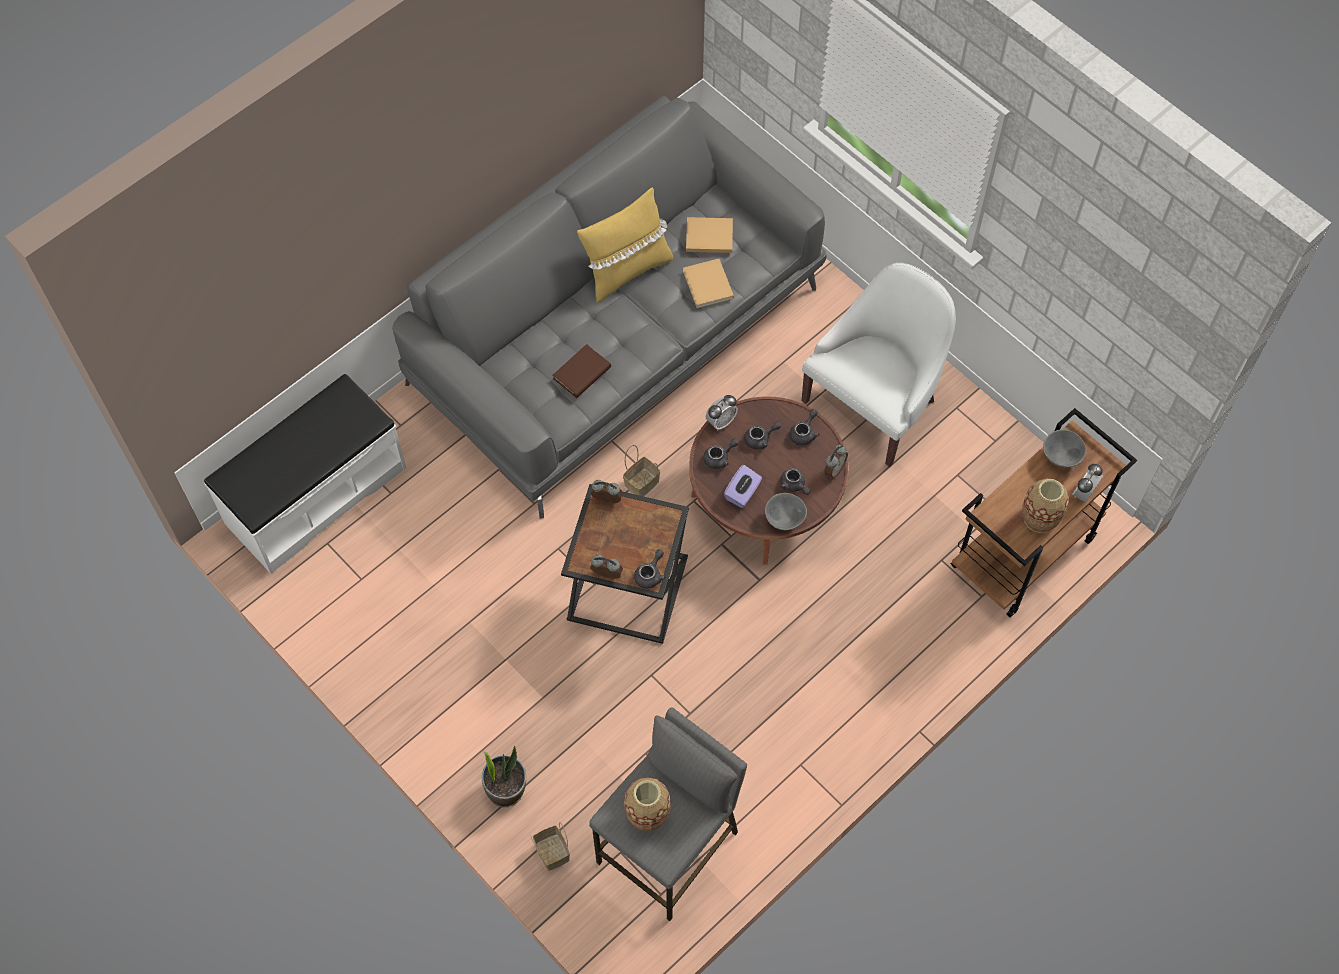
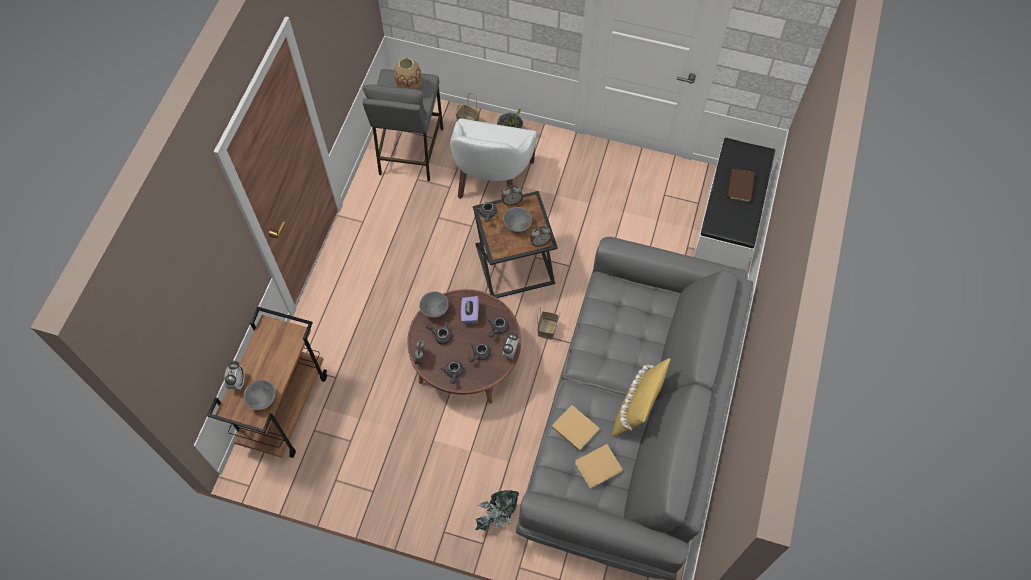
camera: 150 degrees right, 0 degrees up
(582, 373) = (613, 320): brown book -> brown book (740, 187)
(622, 537) = (517, 226): none -> grey bowl
(829, 312) = (498, 519): none -> potted plant
(874, 403) = (430, 464): white armchair -> white armchair (491, 179)
(1039, 519) = (261, 349): vase -> none

